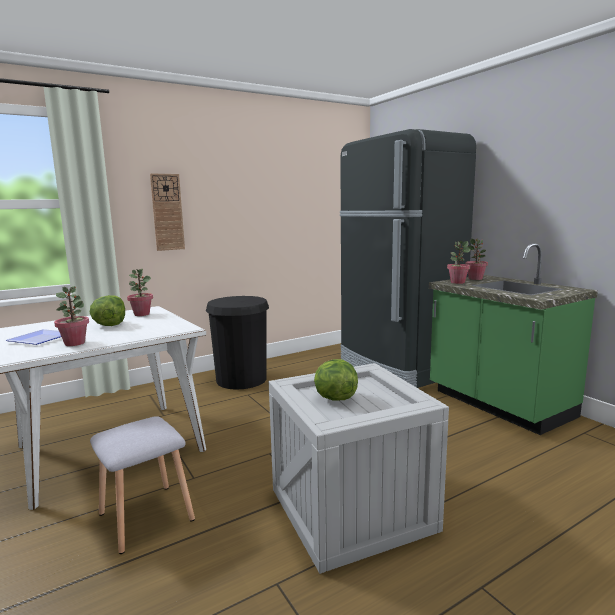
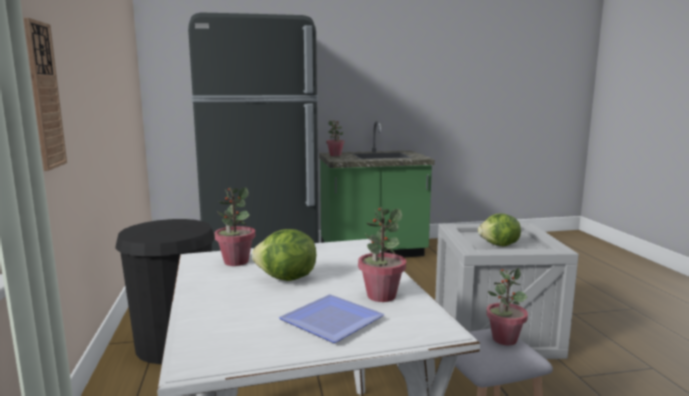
camera: 70 degrees left, 0 degrees up
(457, 282) = (343, 159): potted plant -> potted plant (504, 339)

